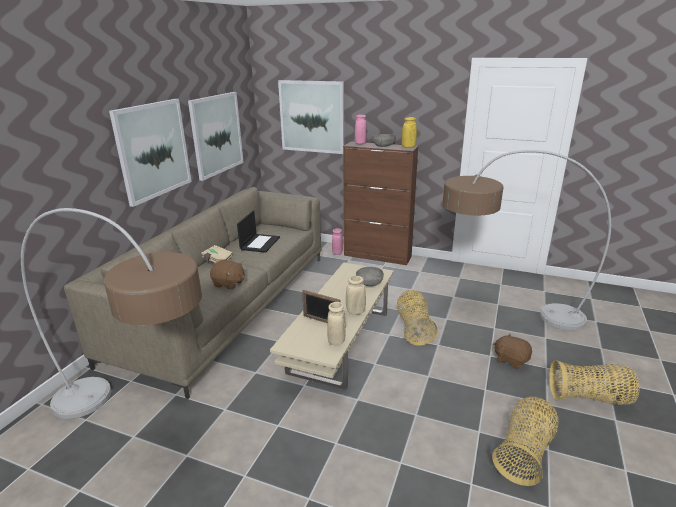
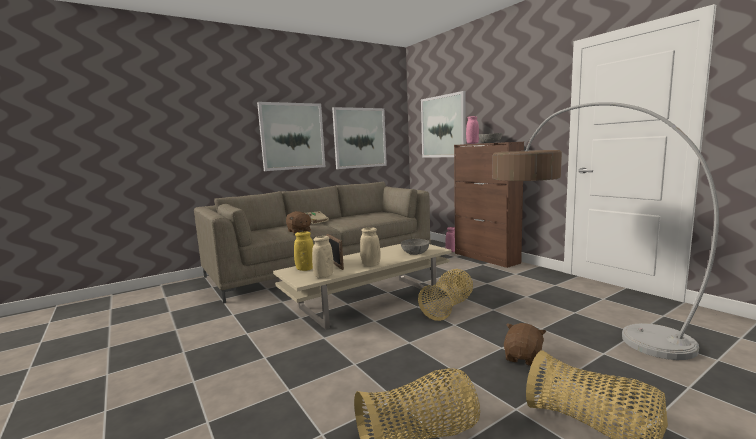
camera: 35 degrees right, 15 degrees down
(140, 418) = (187, 304): floor lamp -> none
(260, 243) = (359, 218): laptop -> none
(408, 147) = (511, 141): yellow vase -> yellow vase (305, 269)
(511, 360) = (523, 358): brown plush toy -> brown plush toy turned 45 degrees clockwise

